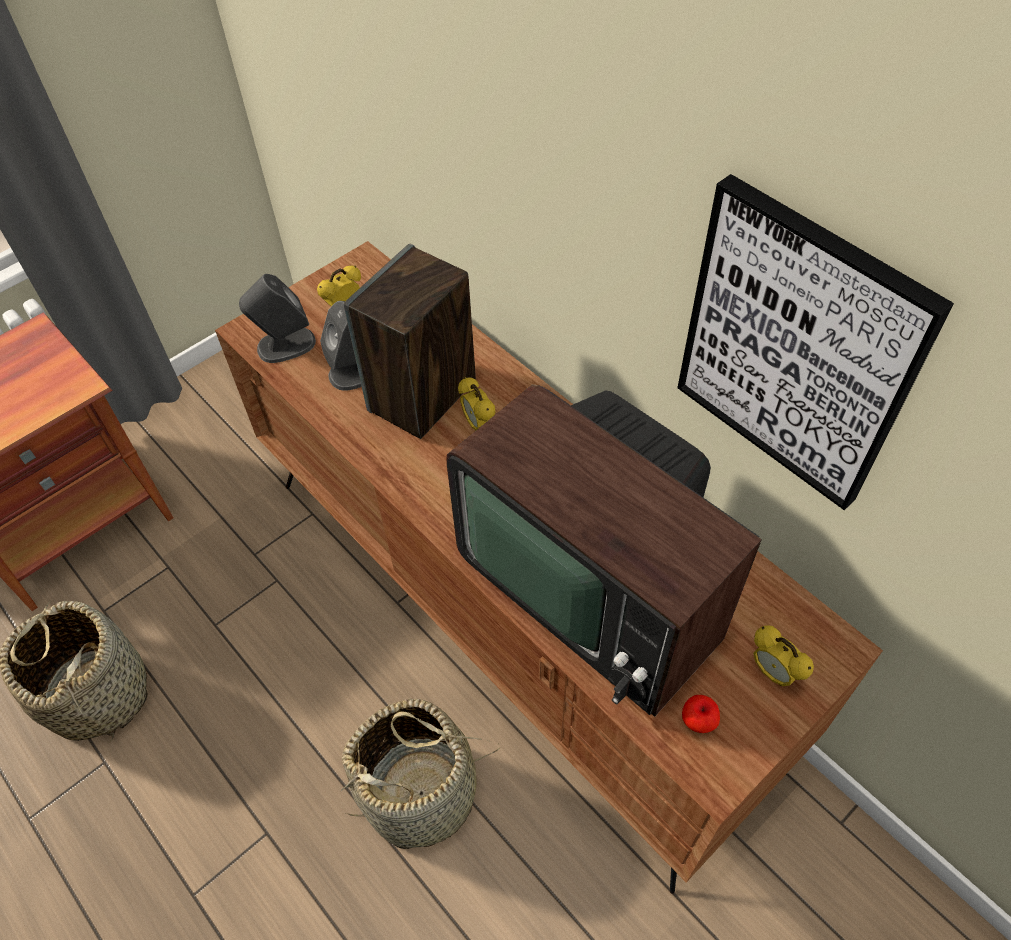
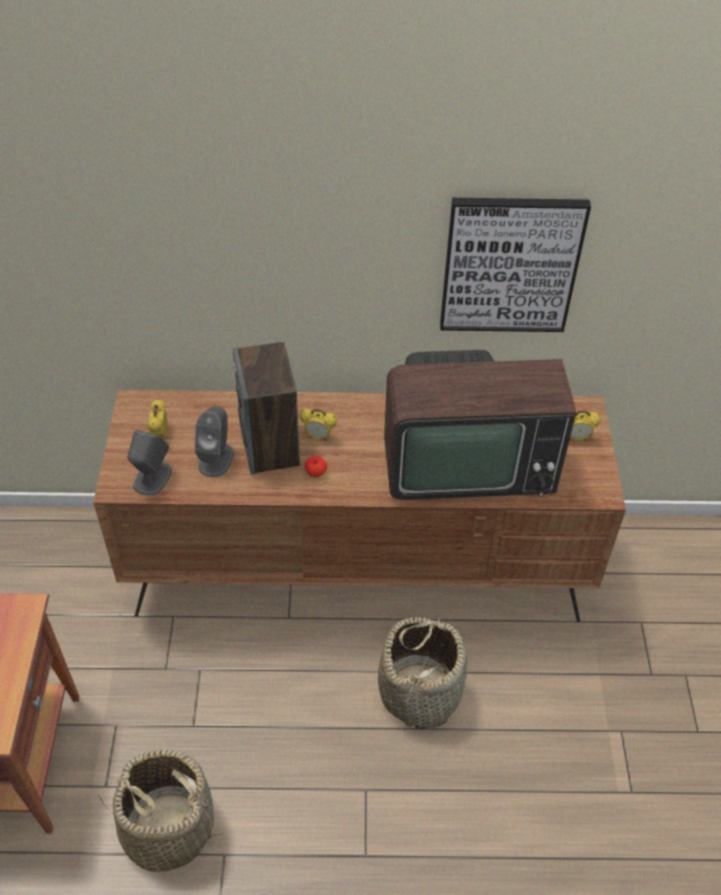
camera: 50 degrees left, 5 degrees down
(698, 721) = (573, 480): apple -> apple (316, 473)

